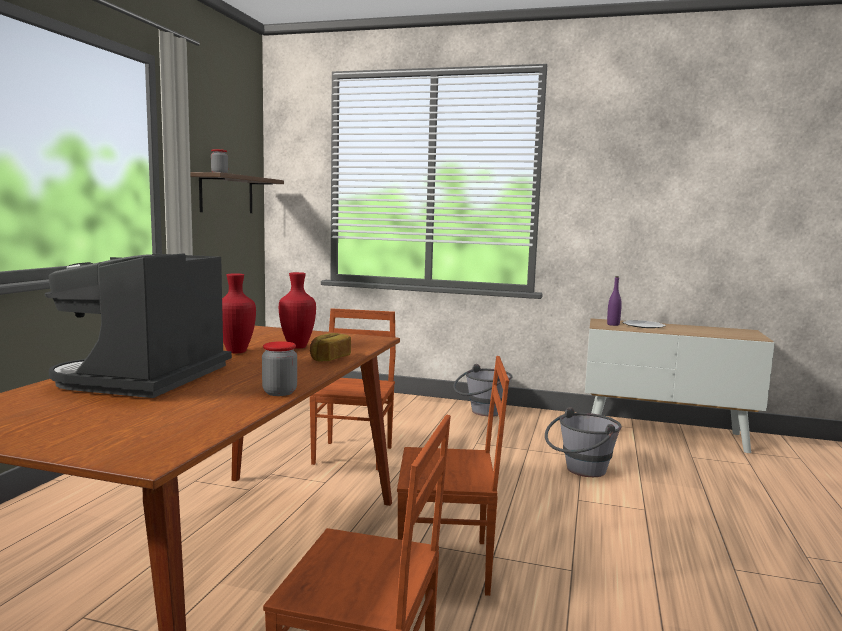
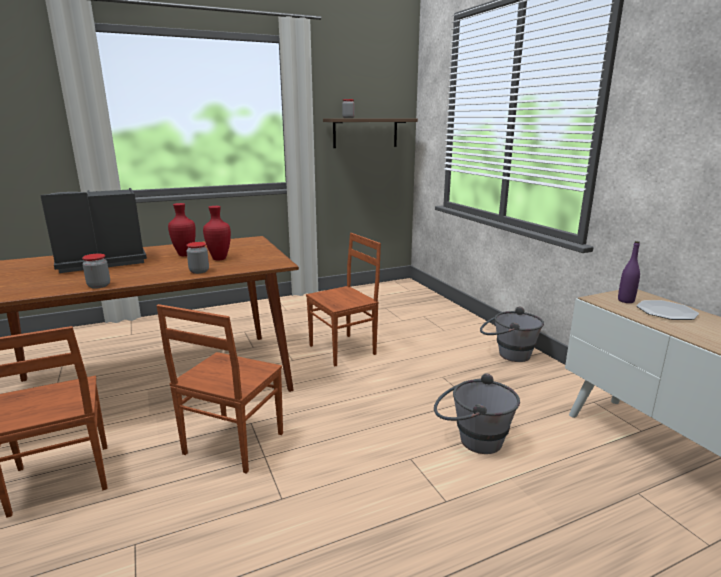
camera: 50 degrees right, 10 degrees up
(329, 358) = (199, 271): bread -> jar
(446, 566) = (232, 444): brown chair -> brown chair turned 60 degrees clockwise

